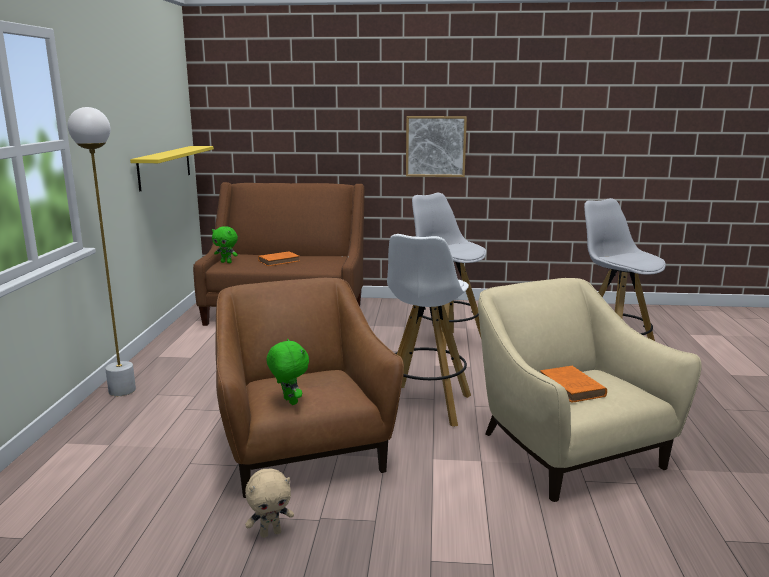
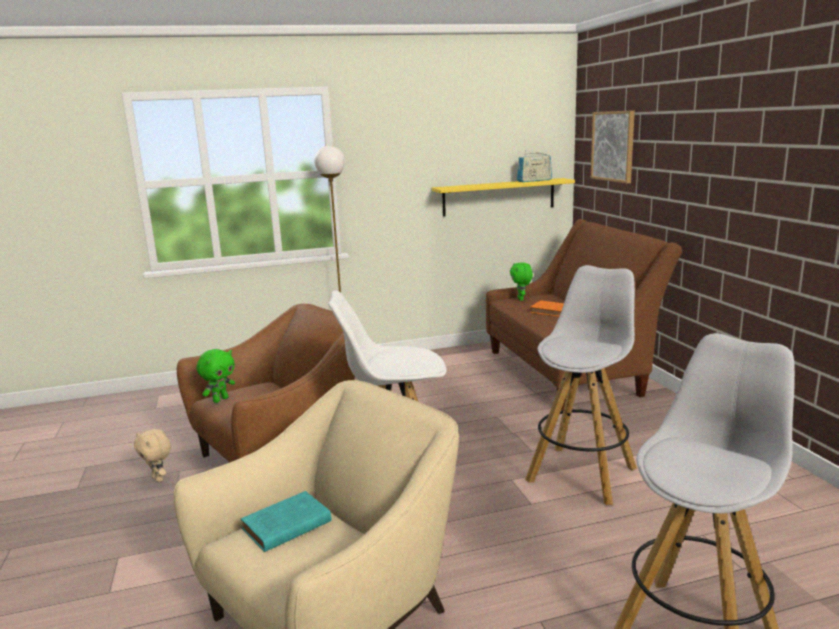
camera: 70 degrees right, 0 degrees up
(187, 148) = (534, 180): none -> radio
(435, 146) = (765, 204): picture -> picture (613, 146)
(573, 388) = (284, 526): orange book -> turquoise book

